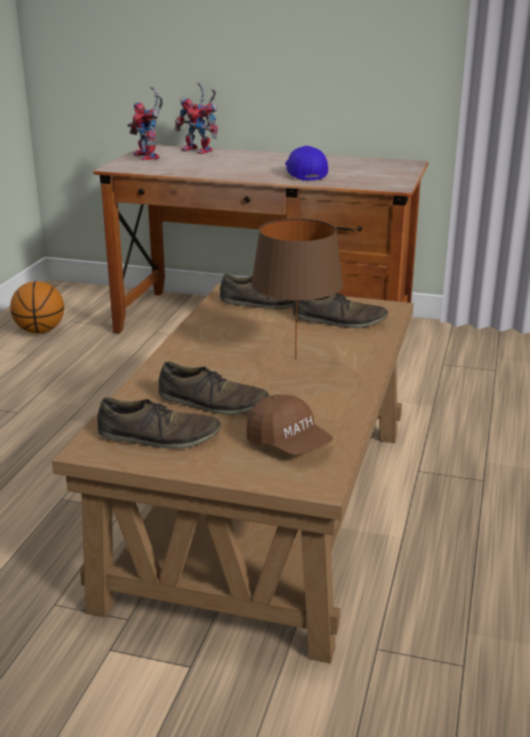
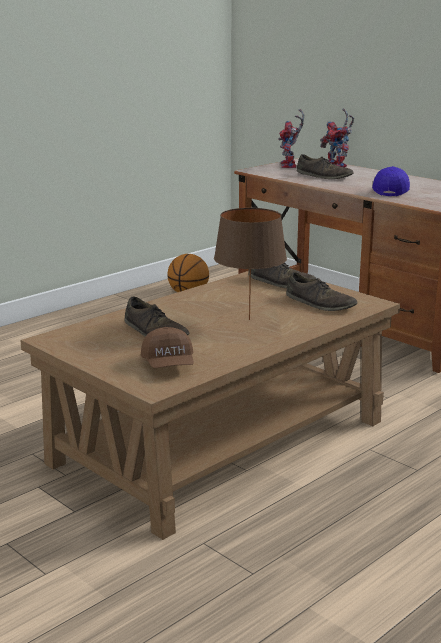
camera: 30 degrees right, 5 degrees down
(159, 436) = (96, 342): brown shoe -> brown shoe (324, 176)

